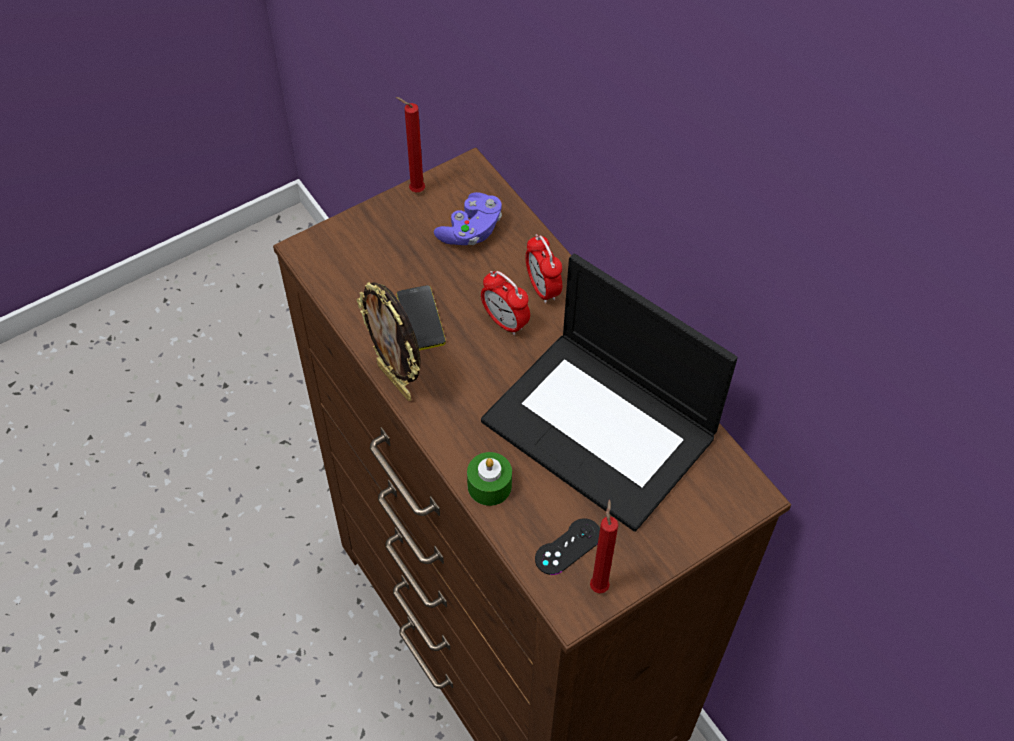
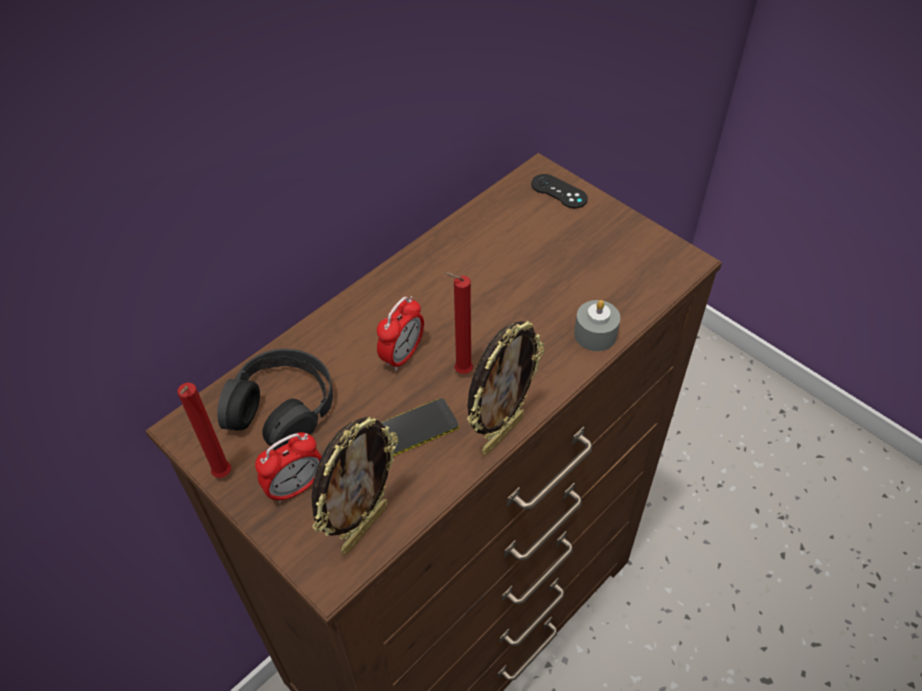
camera: 100 degrees left, 5 degrees down
(338, 273) = (363, 527): none -> picture frame
(471, 231) = (281, 407): purple game controller -> black headphones
(489, 486) = (595, 334): green candle -> grey candle
(542, 288) = (353, 332): alarm clock -> alarm clock (296, 487)
(568, 546) = (633, 272): black game controller -> black game controller (559, 191)
(599, 584) = (658, 248): red candle -> red candle (460, 371)
(602, 428) = (506, 265): laptop -> none

